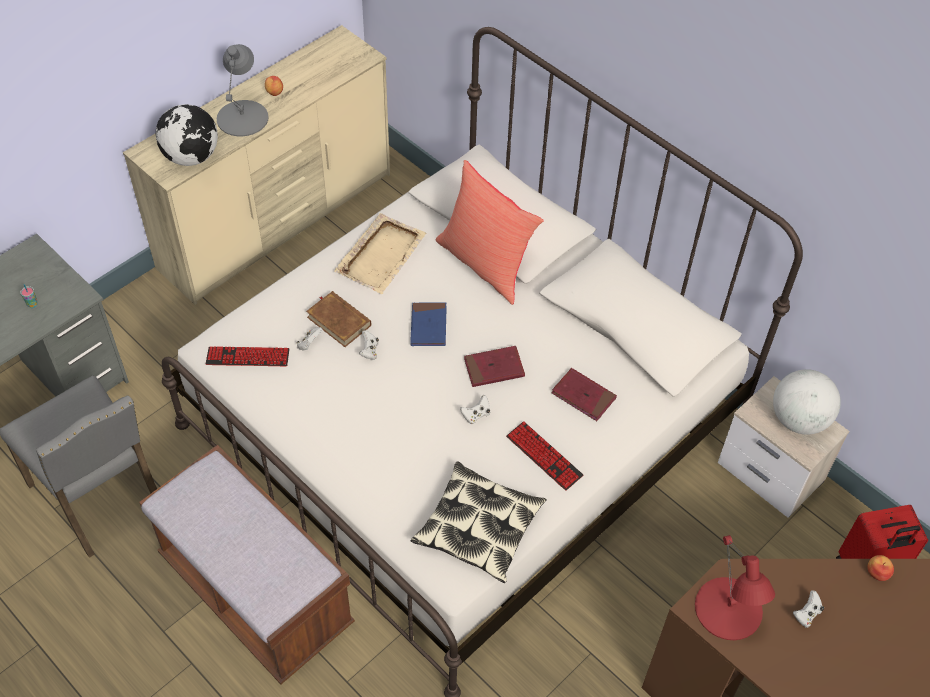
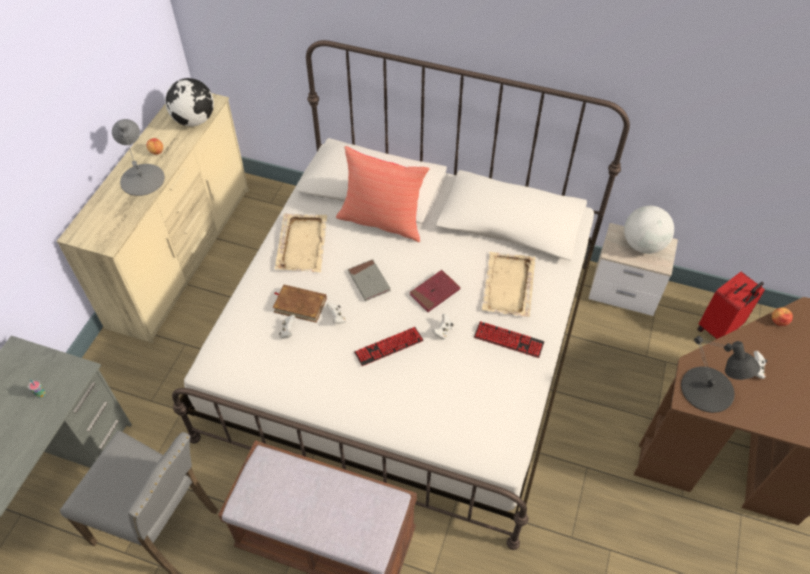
camera: 25 degrees left, 0 degrees up
(192, 157) = (118, 224): globe -> globe (195, 120)
(248, 357) = (245, 361): keyboard -> keyboard (389, 347)
(428, 326) = (369, 281): blue book -> grey book
(479, 528) = (496, 412): pillow -> none
(583, 396) = (508, 286): red book -> beige tray
(728, 609) = (707, 390): red table lamp -> black table lamp

